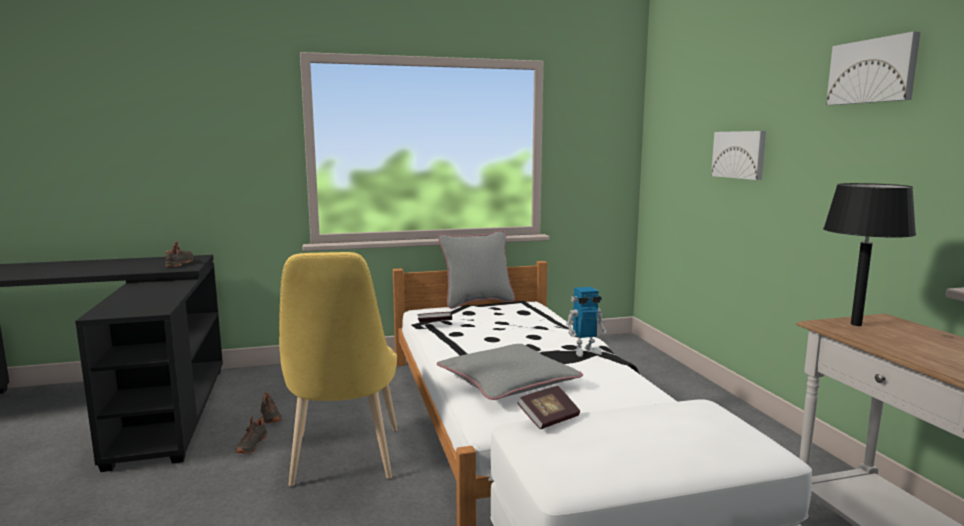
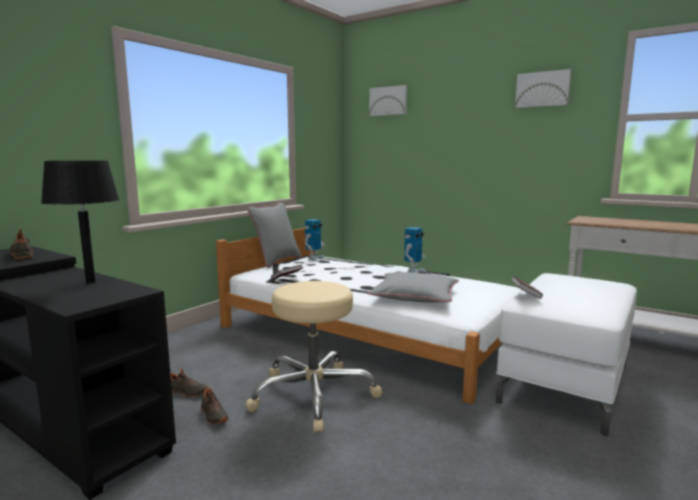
camera: 40 degrees left, 0 degrees up
(343, 461) = (313, 395): yellow chair -> beige stool
(521, 307) = (315, 259): none -> toy robot
(740, 154) = (444, 139): picture -> picture (388, 101)
(856, 324) = (587, 220): black table lamp -> black table lamp (90, 282)

